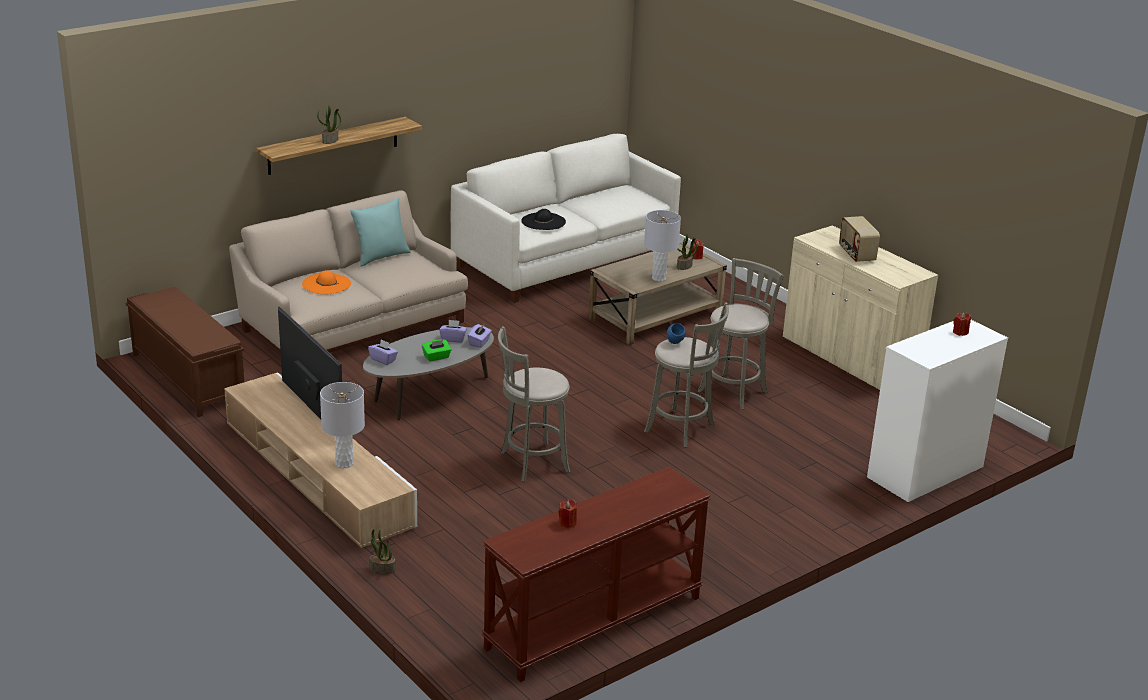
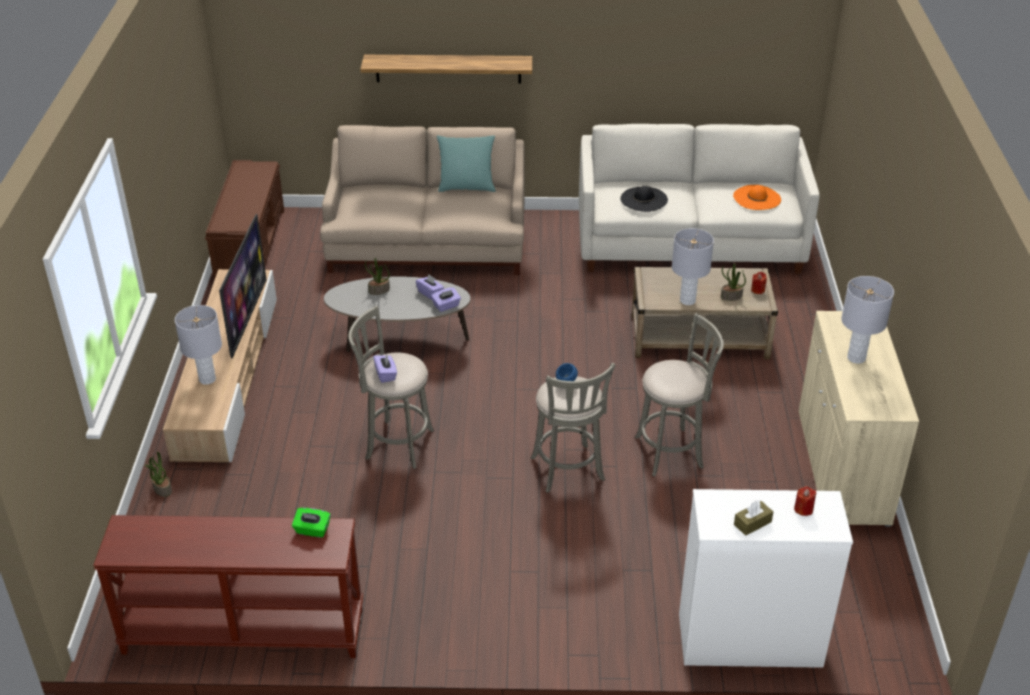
camera: 40 degrees right, 10 degrees up
(326, 284) = (388, 199): orange hat -> orange hat (756, 198)
(330, 141) = (431, 64): potted plant -> potted plant (379, 290)
(383, 360) = (349, 291): purple tissue box -> purple tissue box (386, 374)
(436, 357) = (393, 306): green tissue box -> green tissue box (312, 530)
(567, 523) = (193, 533): red candle -> none
(856, 254) = (856, 358): radio -> grey table lamp
(945, 349) = (752, 523): none -> brown tissue box

